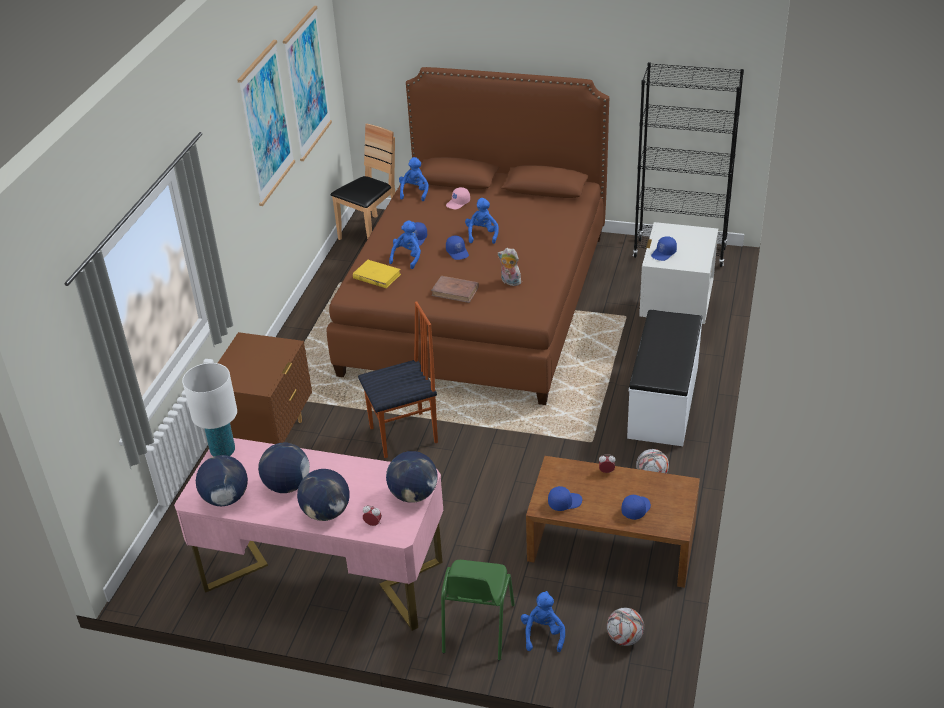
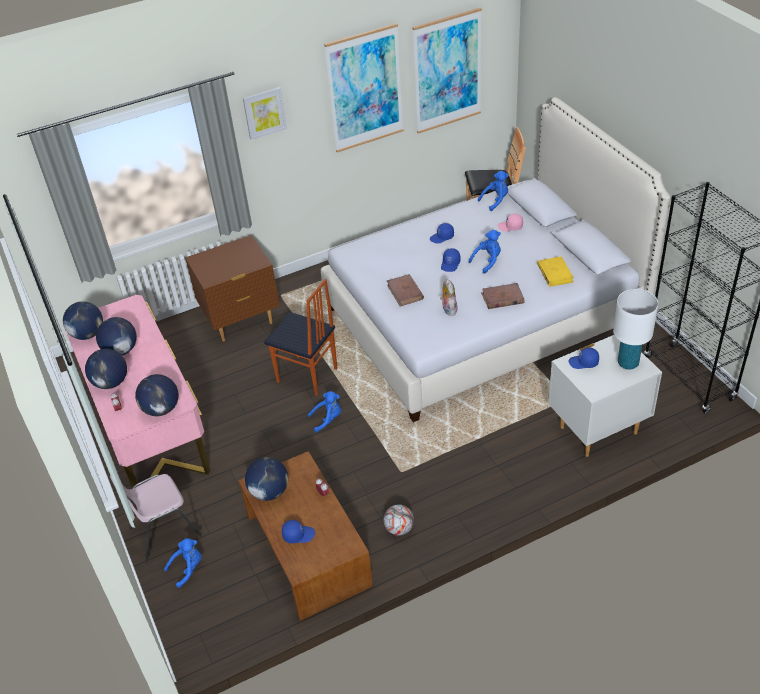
camera: 50 degrees right, 5 degrees up
(213, 178) = (264, 112): none -> picture
(223, 451) = (128, 305): white table lamp -> white table lamp (628, 363)
(376, 276) = (376, 248): yellow book -> yellow book (555, 273)
(407, 257) = (415, 247): blue plush toy -> blue plush toy (328, 419)
(477, 302) = (483, 315): brown bed -> white bed
(477, 629) = (164, 531): green chair -> pink chair
(536, 251) = (502, 298): none -> brown book
(564, 502) = (269, 492): blue cap -> globe
(624, 638) = (220, 616): football -> none
(664, 402) = (491, 484): white bench -> none

